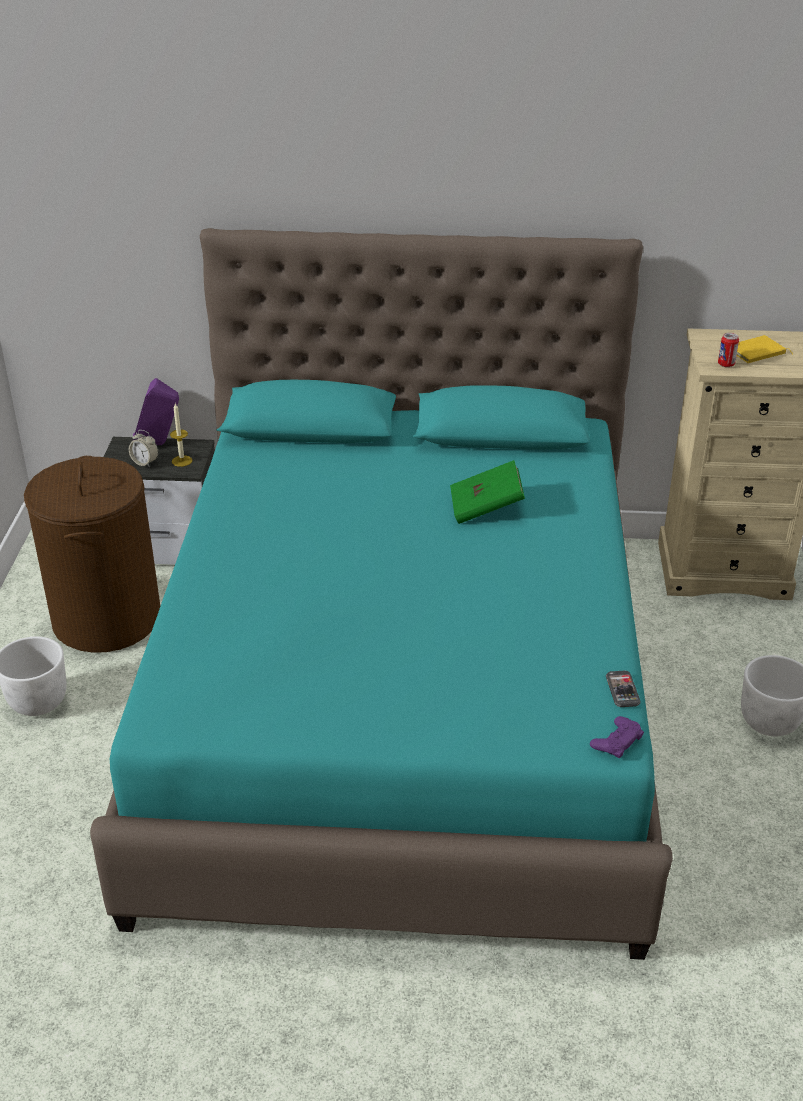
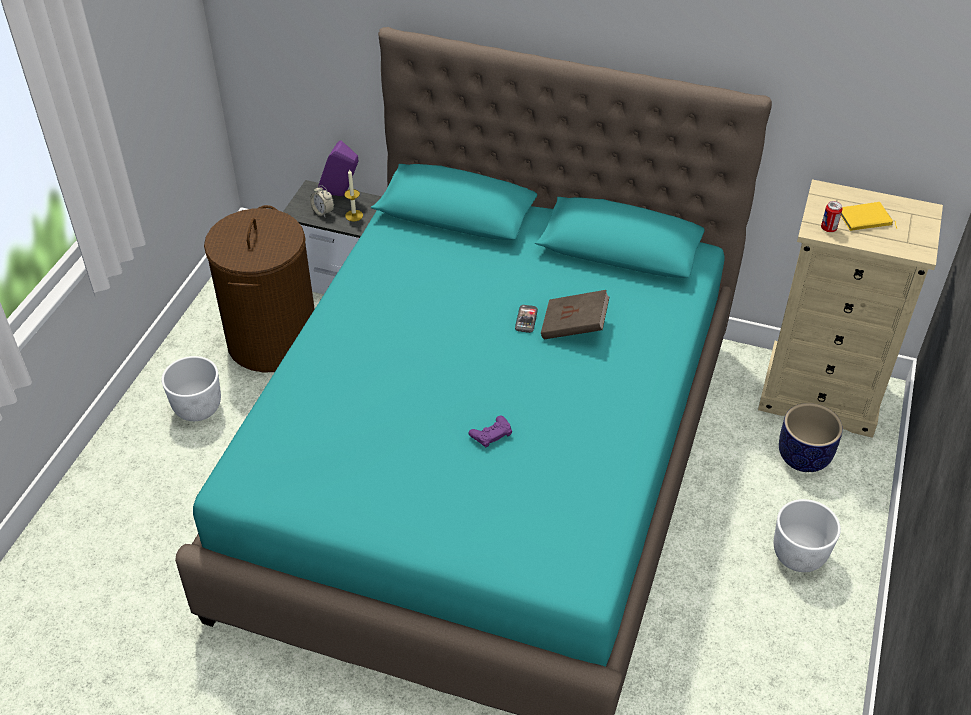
camera: 15 degrees right, 10 degrees up
(486, 508) = (574, 327): green book -> brown book
(616, 741) = (590, 583): purple game controller -> purple game controller (491, 434)
(622, 690) = (615, 535): phone -> phone (526, 319)
(733, 630) = (804, 457): none -> planter

